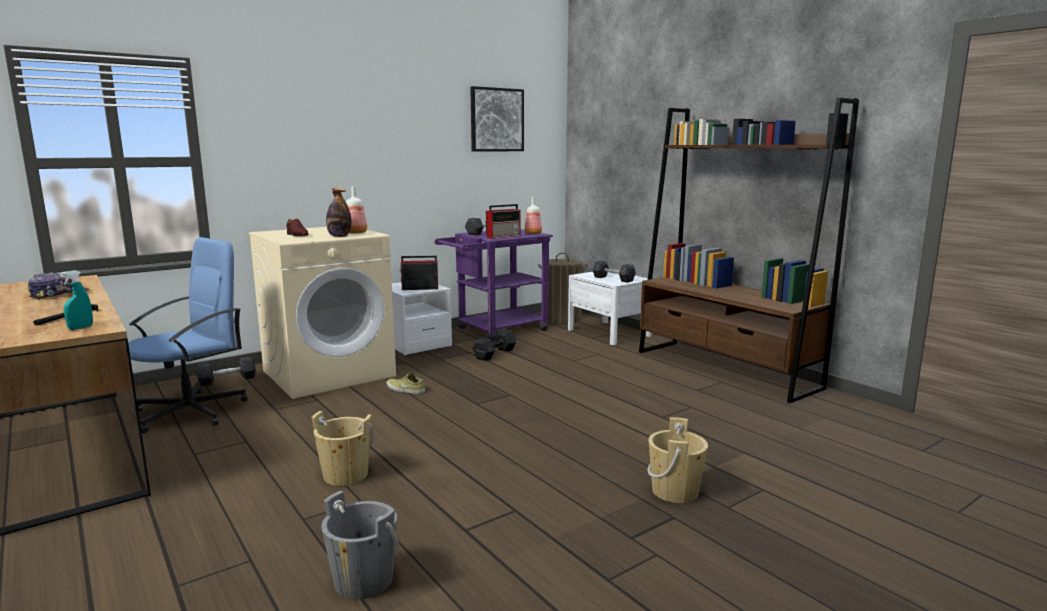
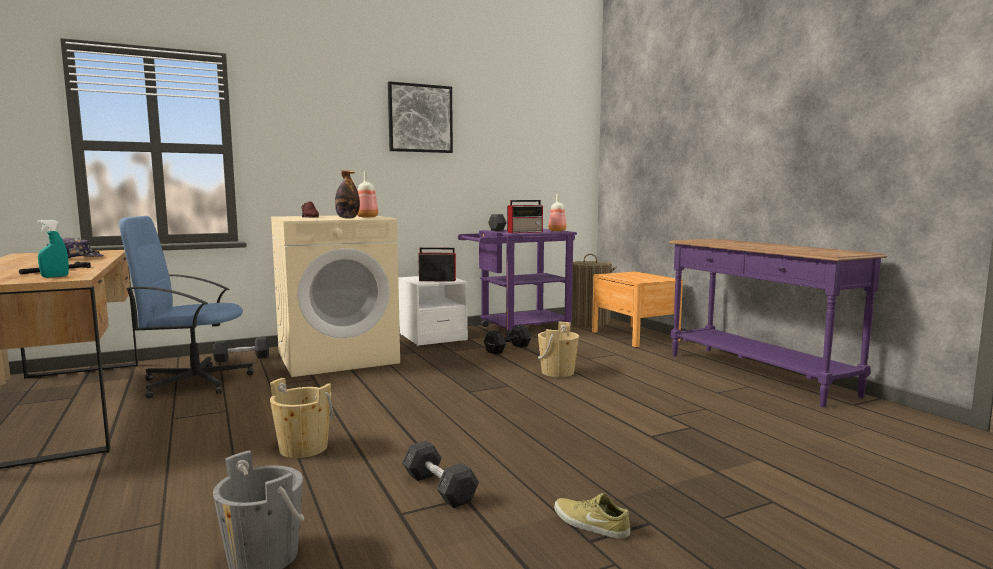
camera: 10 degrees right, 5 degrees down
(192, 411) = (194, 382): blue office chair -> blue office chair turned 150 degrees counterclockwise
(405, 389) = (403, 375): beige shoe -> beige shoe (590, 524)
(496, 120) = (526, 120): picture -> picture (420, 118)
(608, 333) = (634, 336): white nightstand -> brown nightstand
(613, 279) = (638, 278): grey dumbbell -> grey dumbbell (439, 488)
(675, 491) = (660, 494): beige bucket -> beige bucket (557, 372)
(725, 369) = (755, 374): brown bookcase -> purple console table

